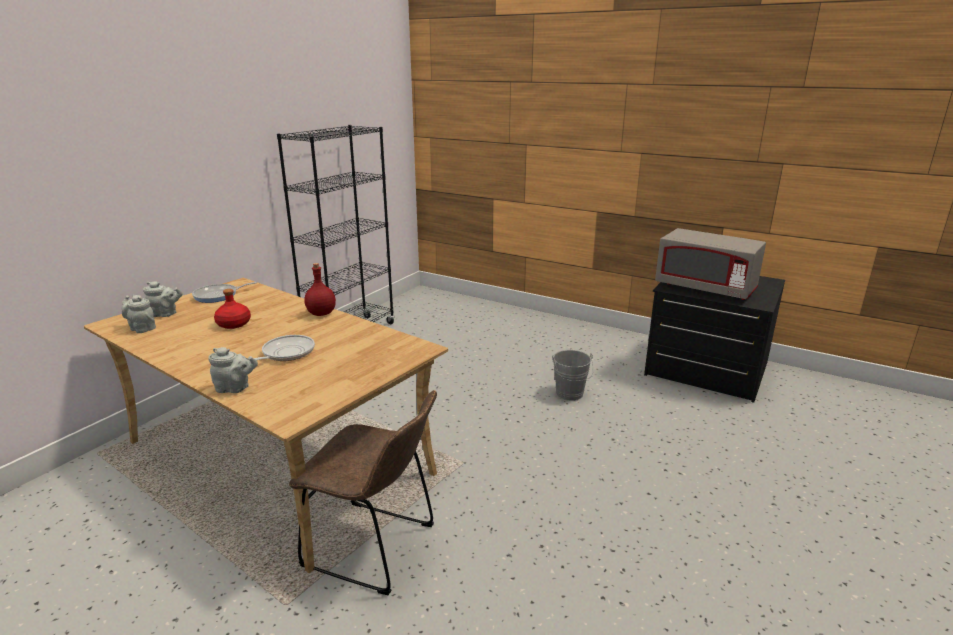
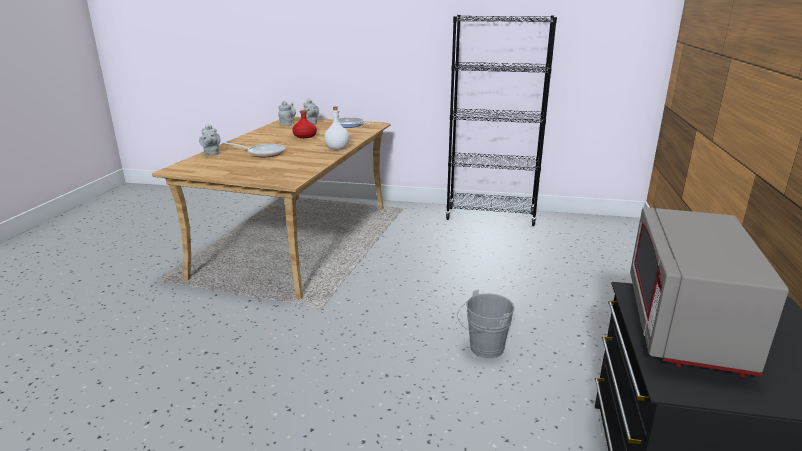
camera: 70 degrees right, 0 degrees up
(321, 313) = (337, 148): red bottle -> white bottle
(376, 548) = (210, 296): brown chair -> none

